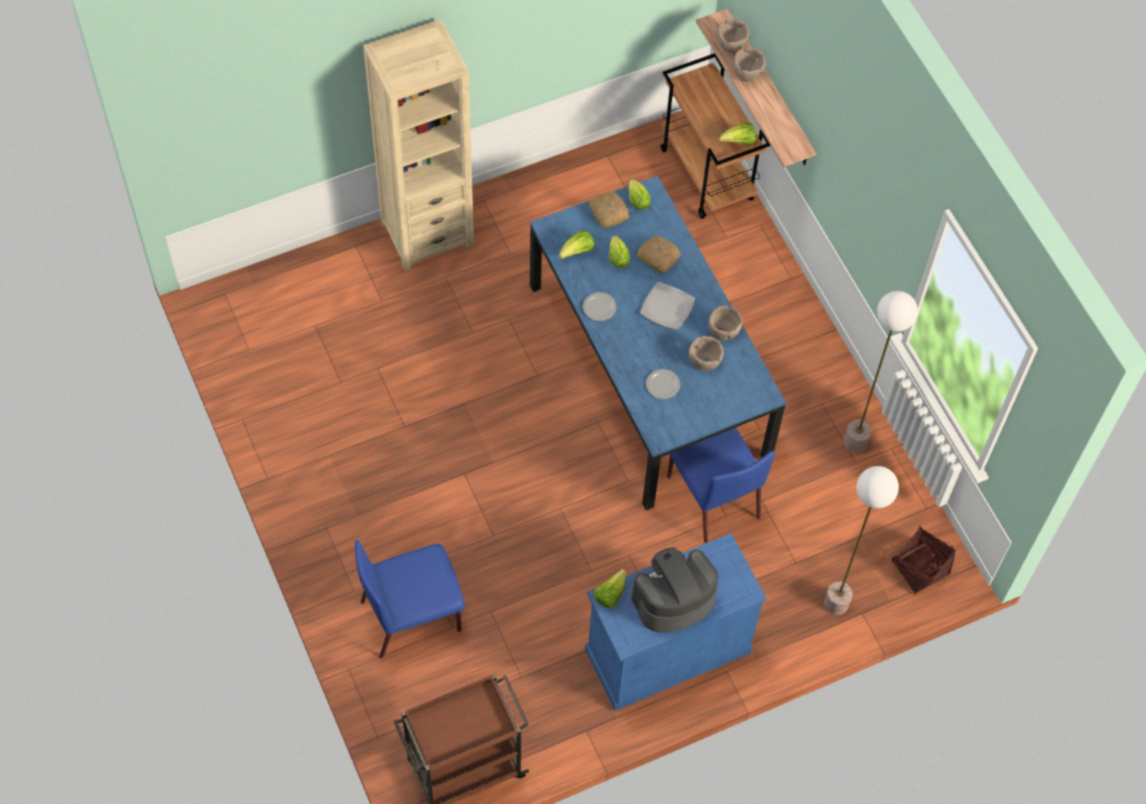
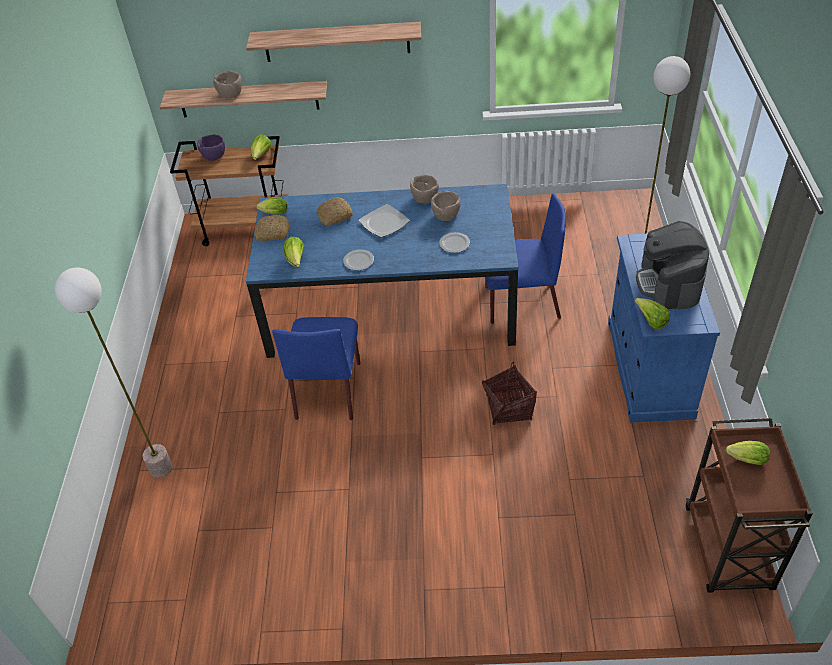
camera: 60 degrees left, 15 degrees down
(412, 615) = (551, 543): blue chair -> blue chair (328, 389)
(427, 233) = (166, 412): beige bookcase -> none
(617, 256) = (318, 238): lettuce -> lettuce (744, 459)
(717, 97) = (214, 156): none -> purple bowl
(731, 45) = (198, 96): brown bowl -> none
(832, 137) = (336, 42): none -> shelf
(855, 442) = (512, 217): floor lamp -> floor lamp (161, 468)
(919, 568) = (627, 215): basket -> basket (508, 408)

